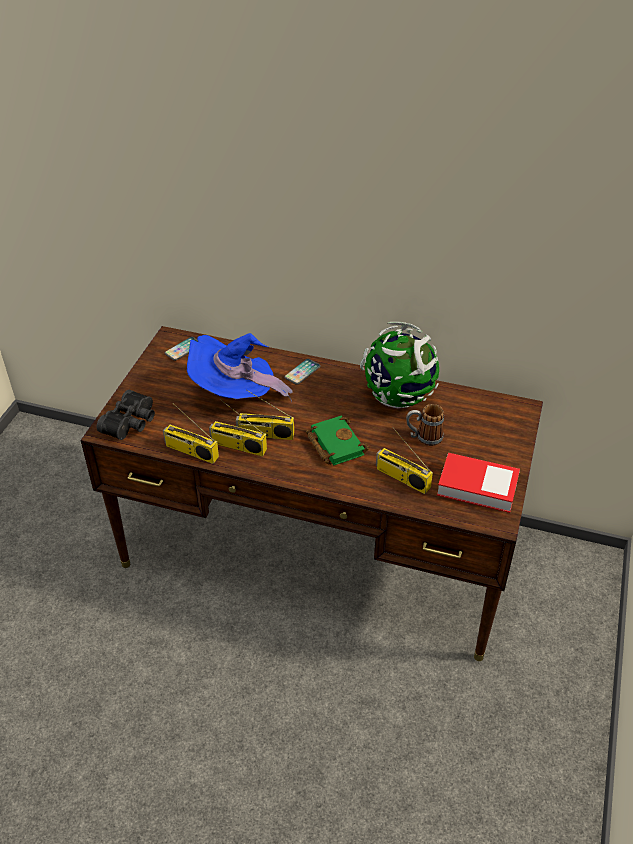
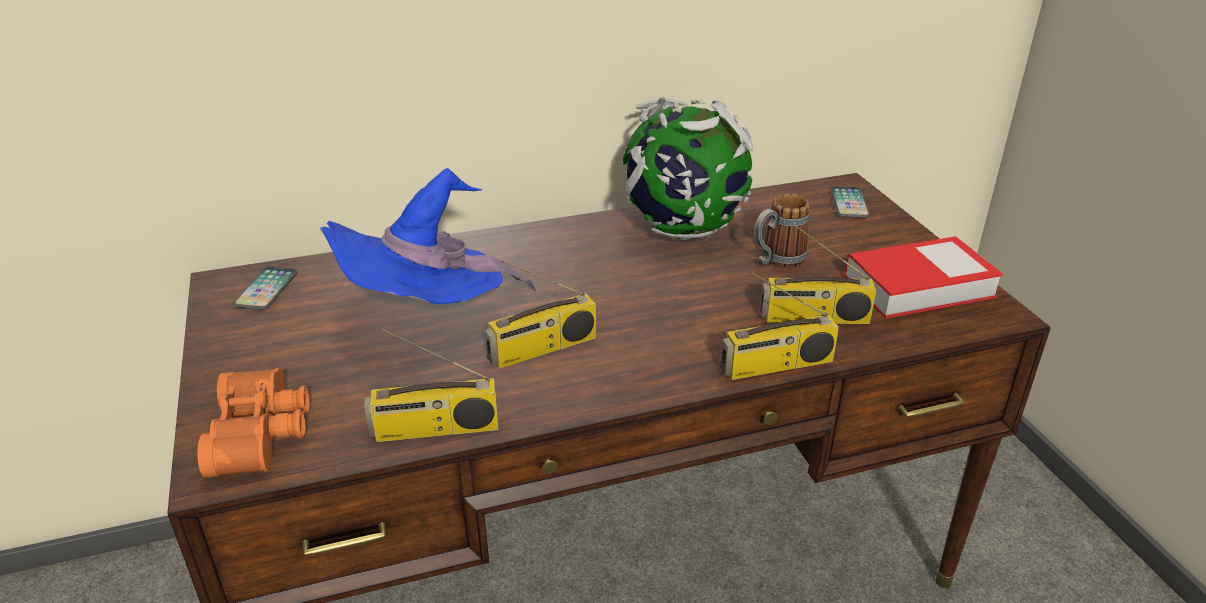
camera: 35 degrees left, 10 degrees down
(131, 422) = (264, 434): black binoculars -> orange binoculars
(237, 446) = (514, 385): radio -> radio (776, 366)
(302, 372) = (508, 249): phone -> phone (849, 203)
(334, 444) = (665, 317): green book -> none

